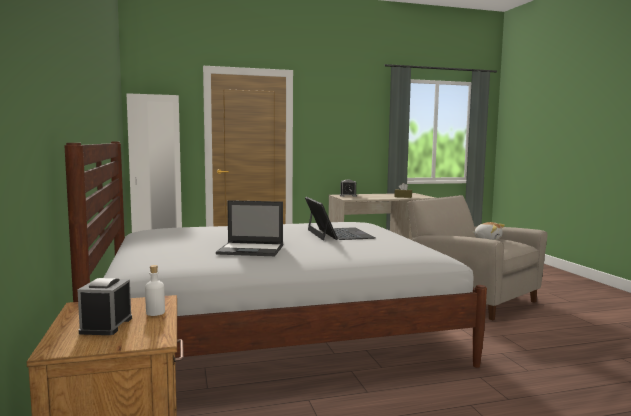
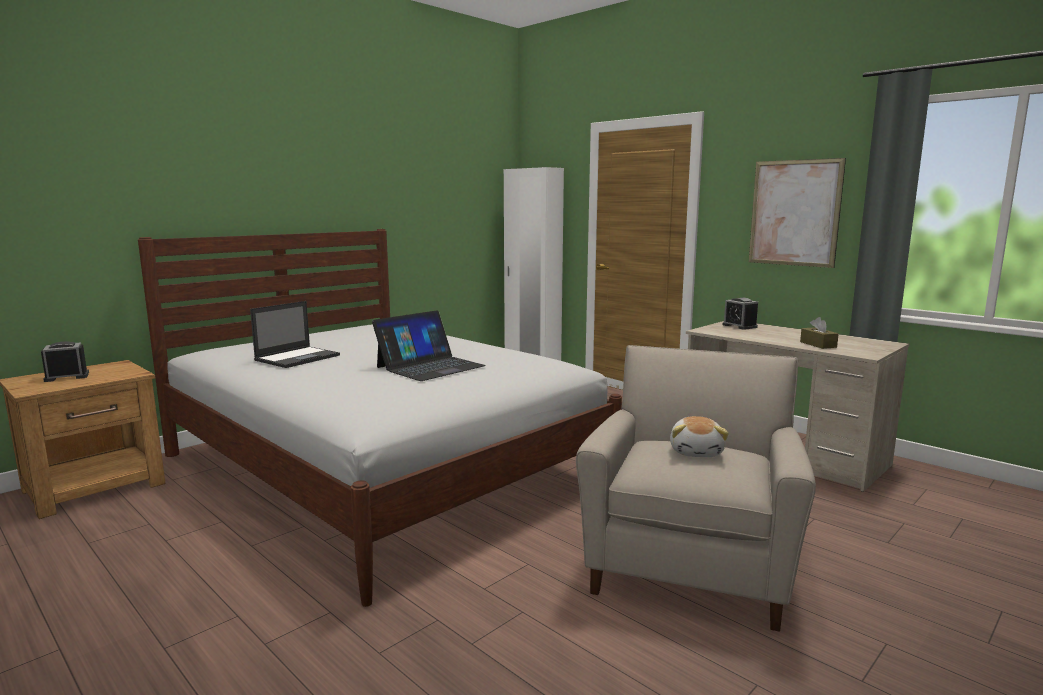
camera: 60 degrees right, 5 degrees up
(155, 312) = (99, 379): white bottle -> none
(251, 250) = (298, 357): laptop -> laptop turned 120 degrees counterclockwise
(350, 132) = (794, 213): none -> picture

